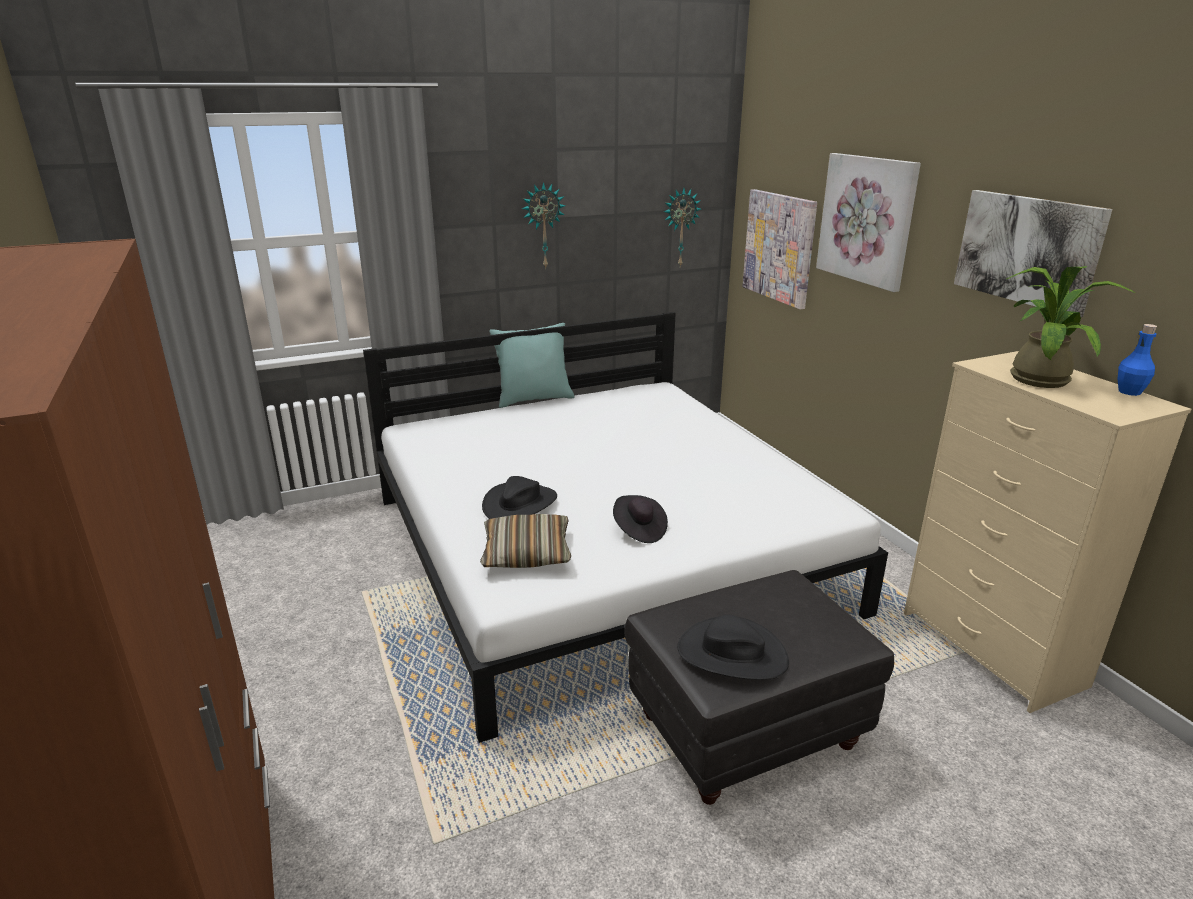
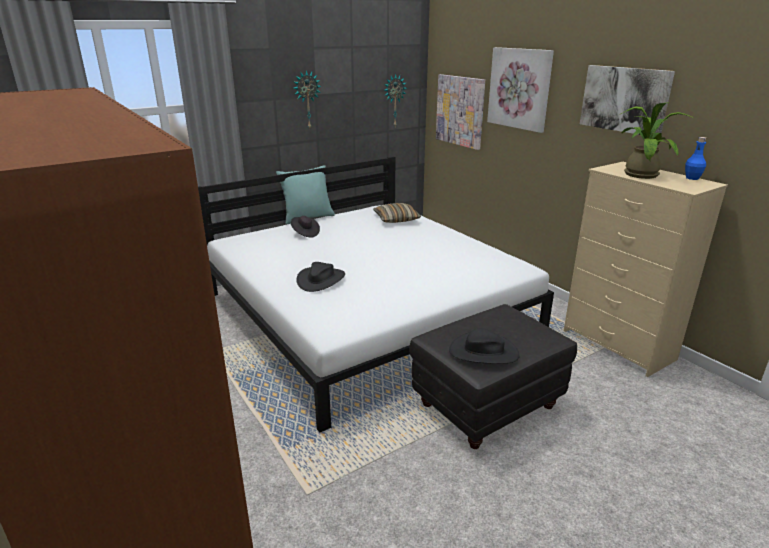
camera: 10 degrees left, 0 degrees up
(526, 553) = (335, 307): pillow -> pillow (396, 219)
(639, 530) = (404, 289): black hat -> black hat (305, 233)

